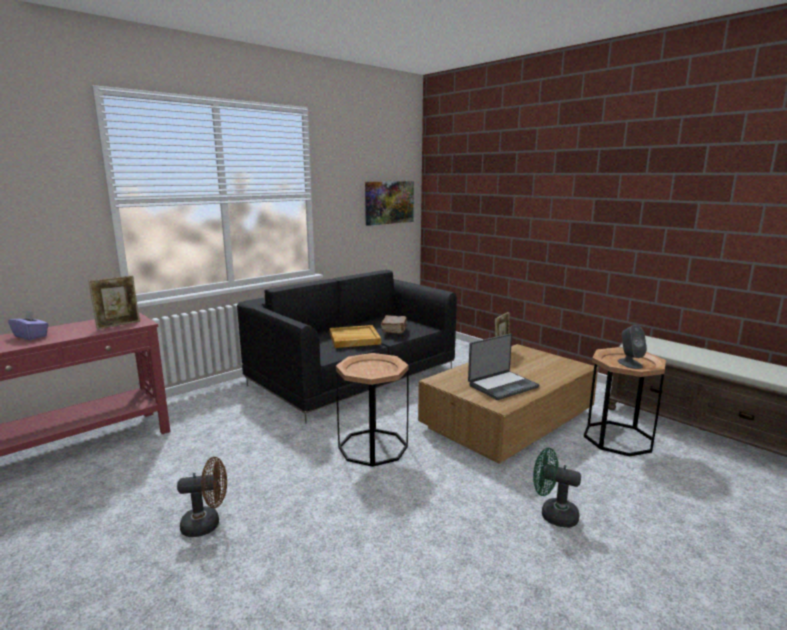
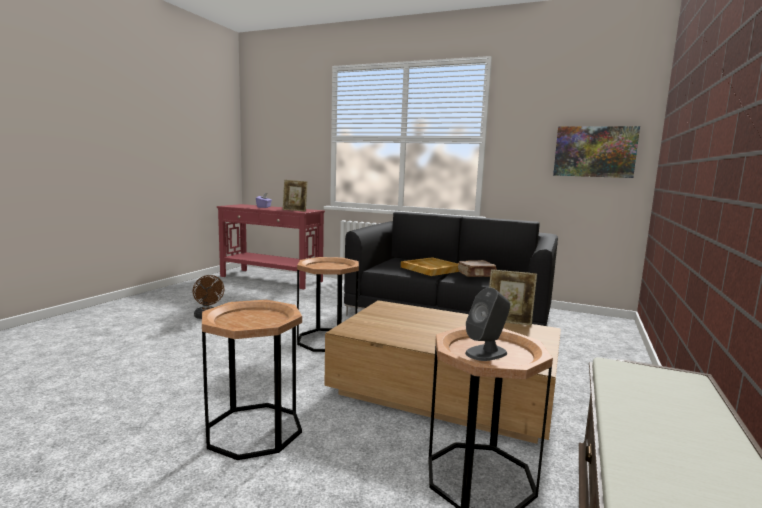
camera: 65 degrees right, 5 degrees down
(502, 386) = (402, 328): laptop -> none
(553, 514) = (254, 430): green fan -> brown side table

